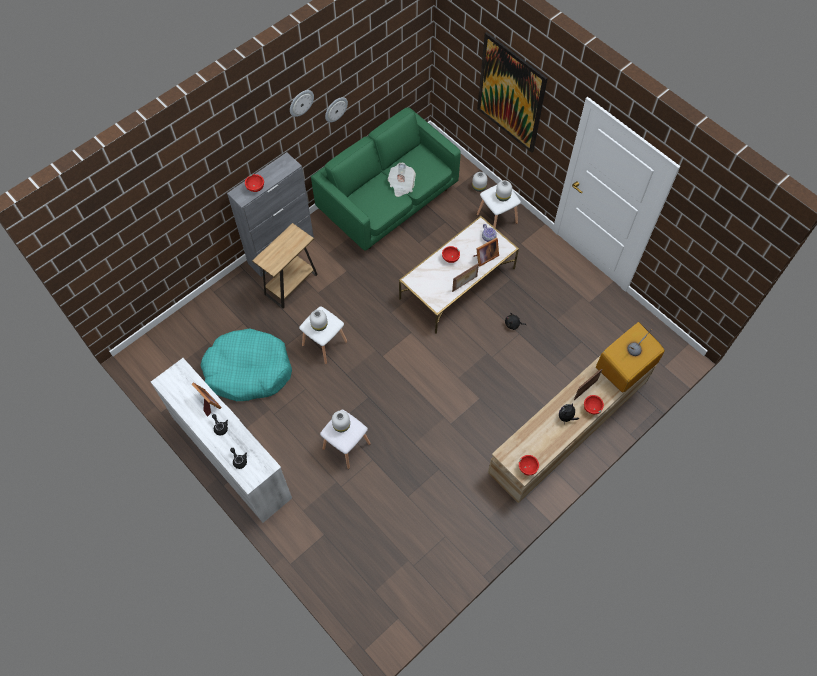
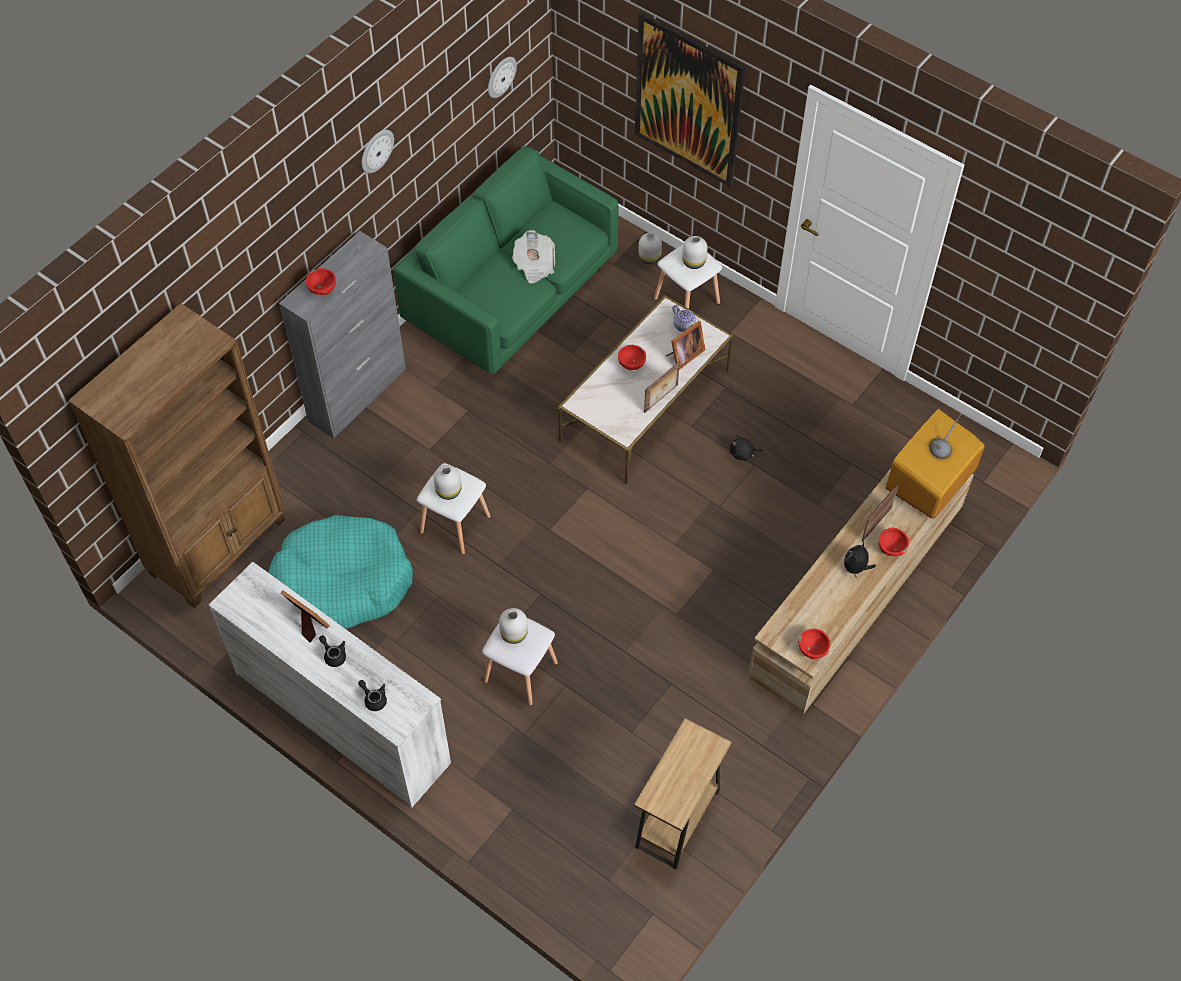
camera: 10 degrees left, 5 degrees down
(179, 336) = (219, 546): none -> brown bookcase
(291, 284) = (384, 443): brown side table -> brown side table (677, 819)
(335, 109) = (423, 157): wall clock -> wall clock (501, 76)

